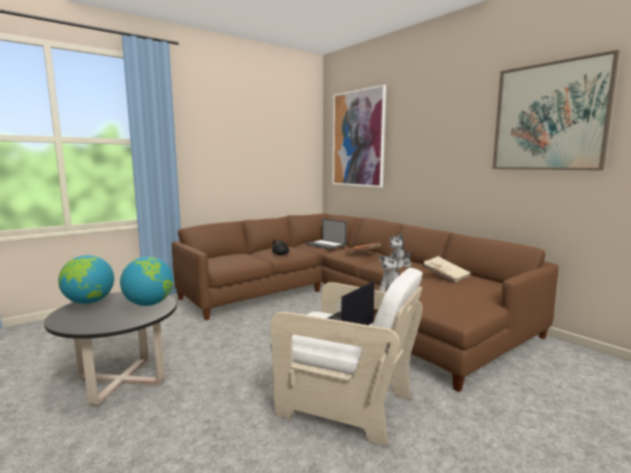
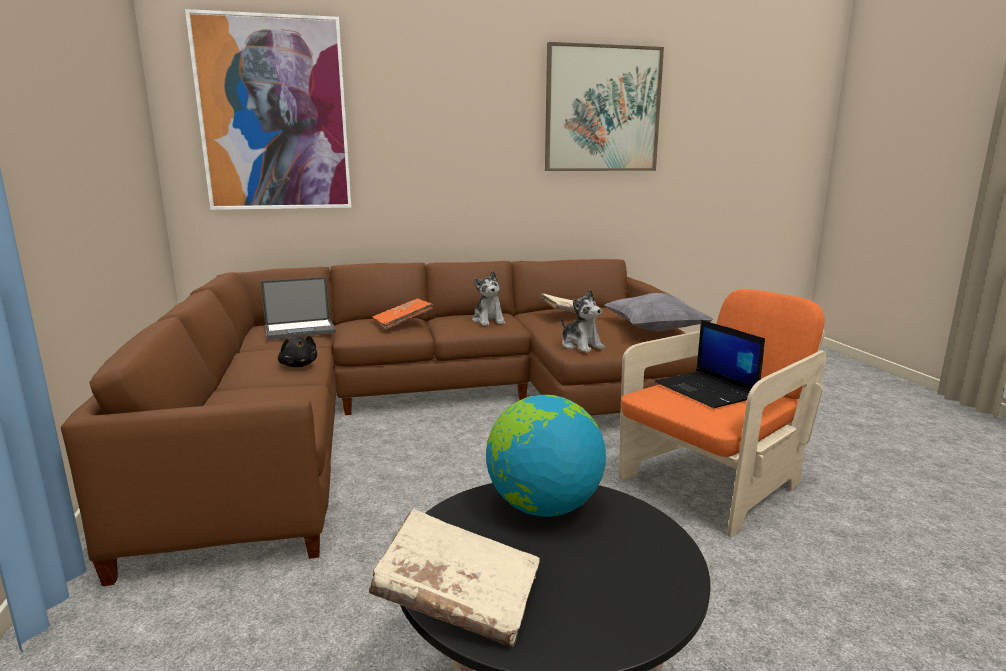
camera: 65 degrees left, 5 degrees up
(89, 302) = (458, 597): globe -> beige book
(344, 404) = (713, 484): white armchair -> orange armchair
(464, 302) = (654, 330): none -> grey pillow

